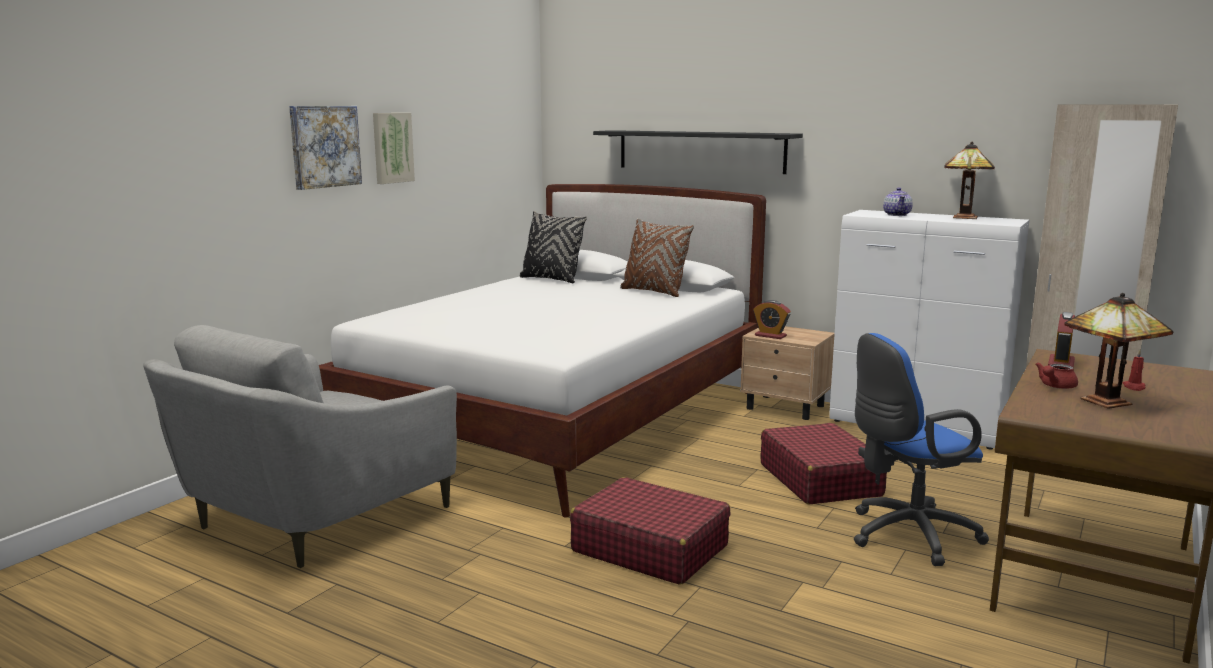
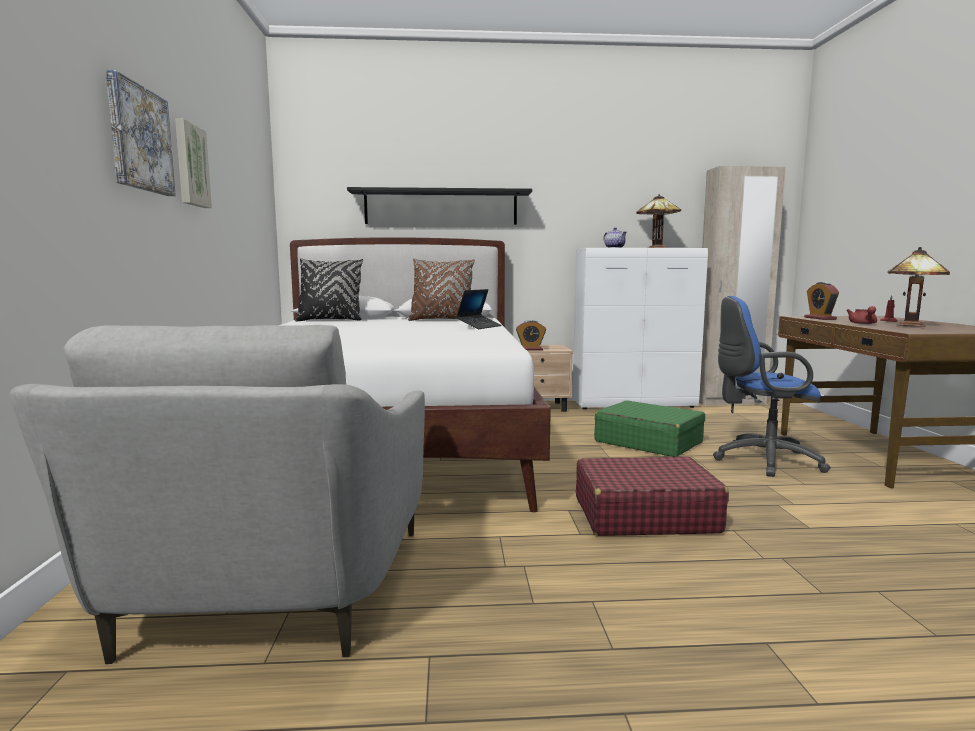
camera: 35 degrees left, 5 degrees down
(649, 312) = (479, 326): none -> laptop
(820, 480) = (648, 442): red suitcase -> green suitcase
(906, 536) = (761, 460): blue office chair -> blue office chair turned 60 degrees clockwise

